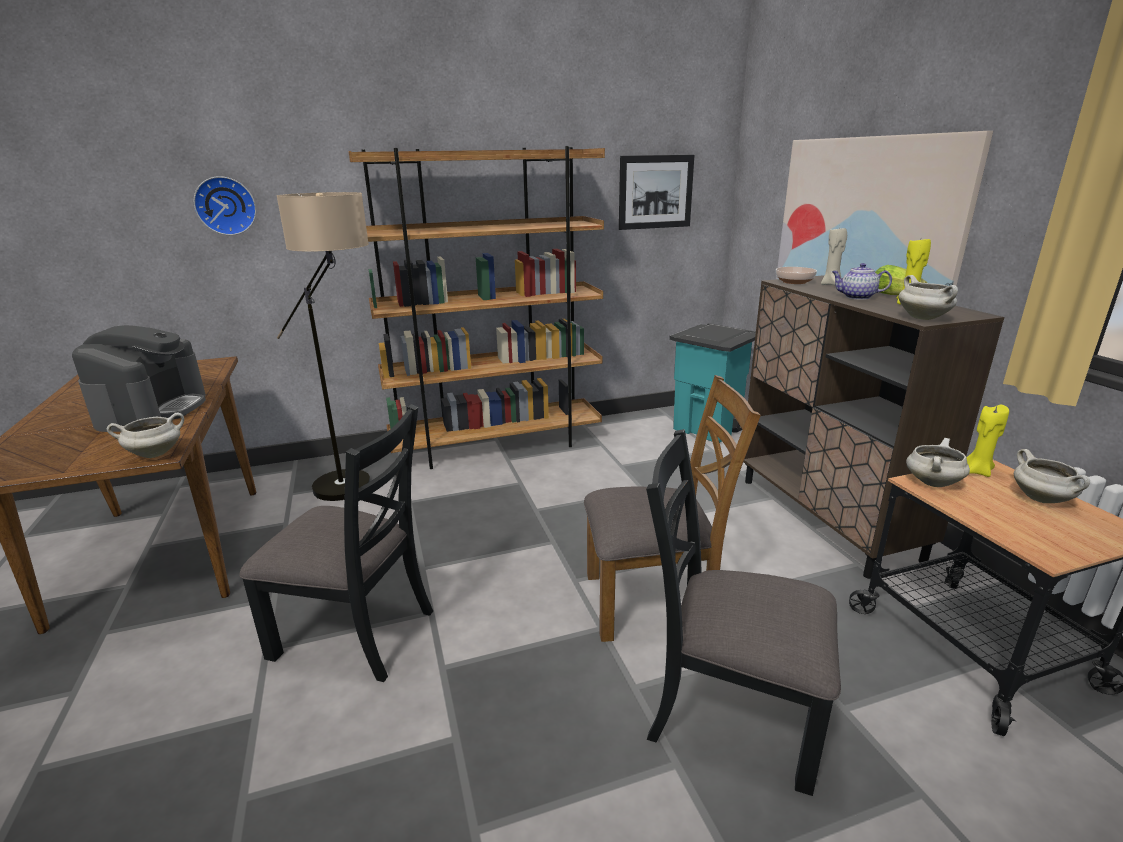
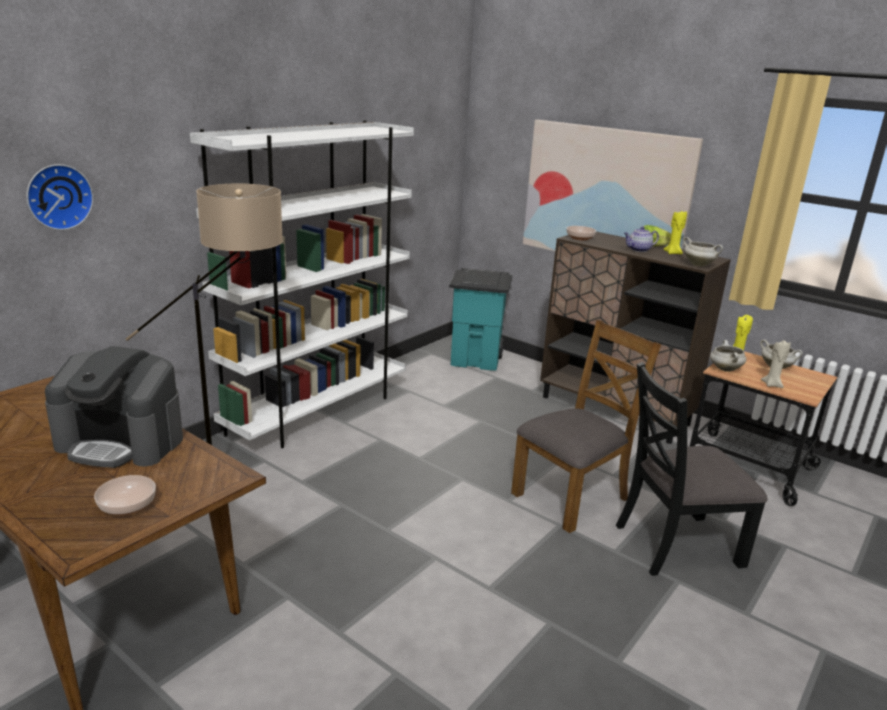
camera: 35 degrees left, 0 degrees up
(61, 456) = (127, 504): none -> bowl
(153, 410) = (122, 442): coffee machine -> coffee machine turned 135 degrees clockwise
(156, 453) = (227, 476): white cooking pot -> none
(356, 632) = (396, 592): black chair -> none
(497, 445) = (318, 411): brown bookcase -> white bookcase
(655, 192) = (417, 156): picture -> none
(831, 284) = (605, 239): beige candle -> beige candle (772, 384)

